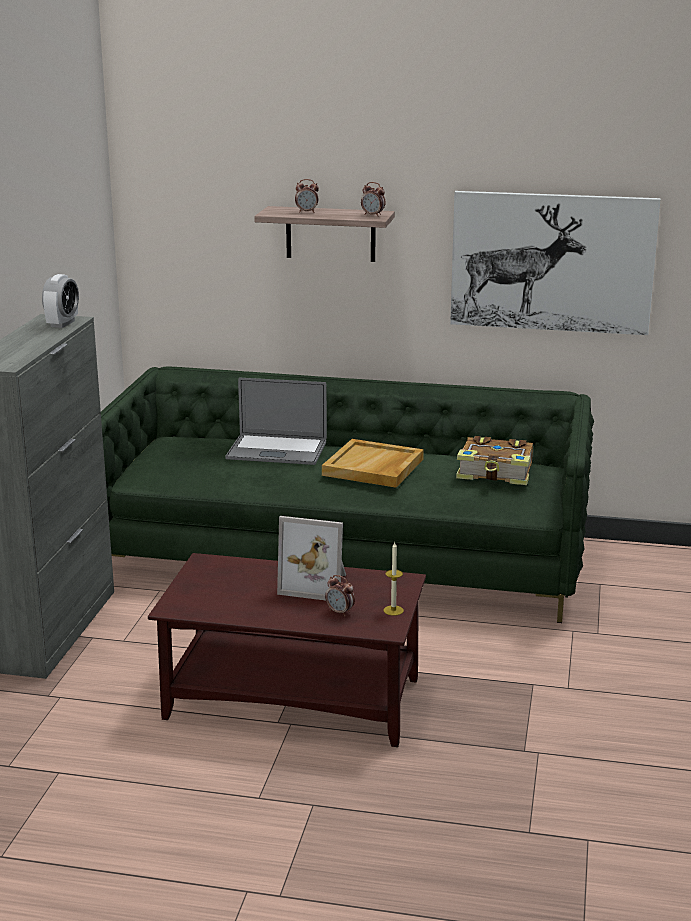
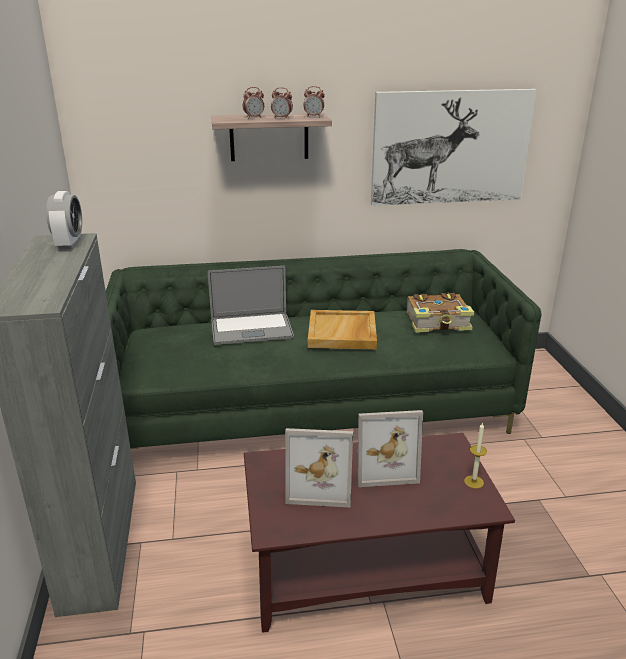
camera: 20 degrees left, 5 degrees up
(243, 586) = (320, 484): none -> picture frame
(340, 612) = (431, 496): alarm clock -> alarm clock (282, 118)

